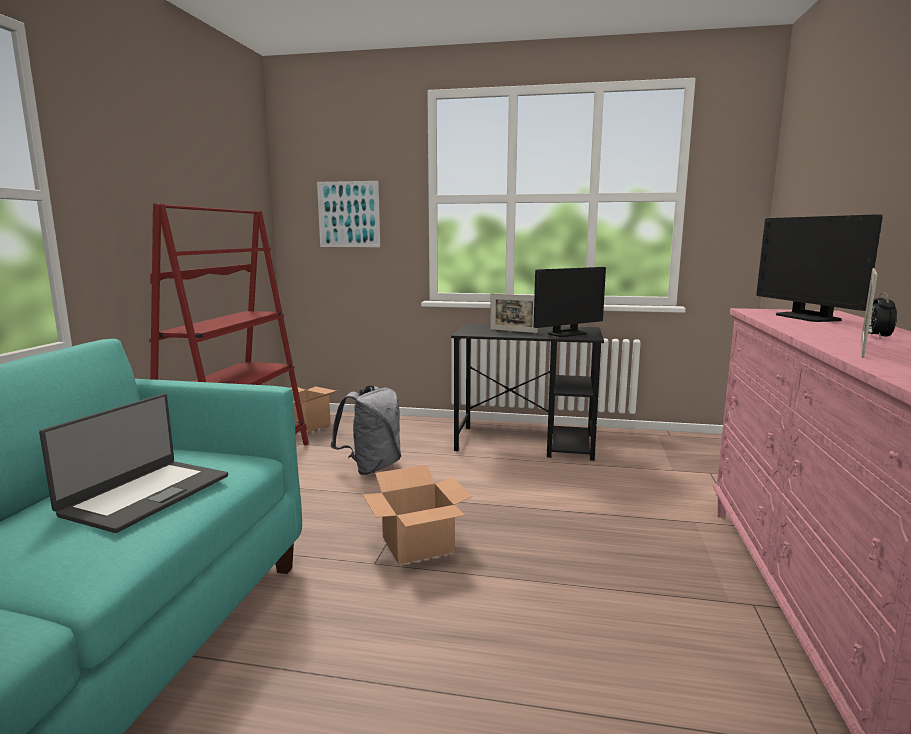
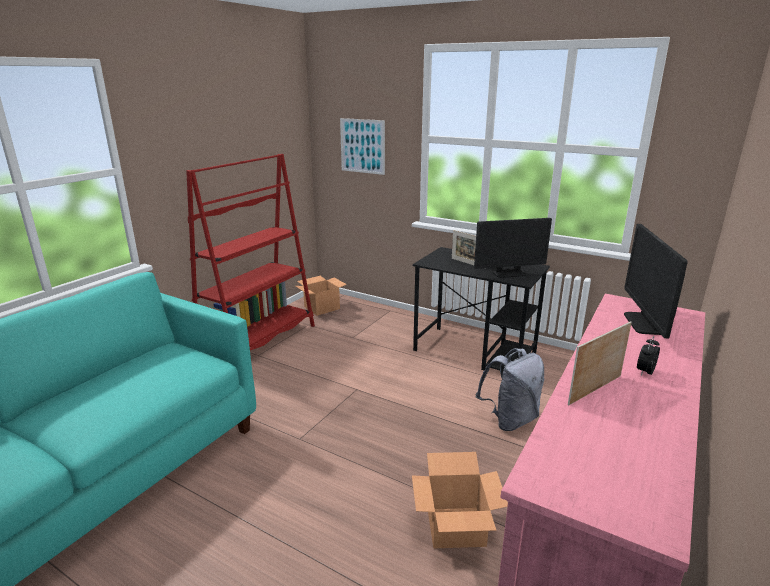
camera: 20 degrees right, 10 degrees up
(145, 495) = (139, 386): laptop -> none
(371, 467) = (345, 356): grey backpack -> grey backpack (510, 419)
(418, 544) = (336, 430): cardboard box -> cardboard box (456, 526)

